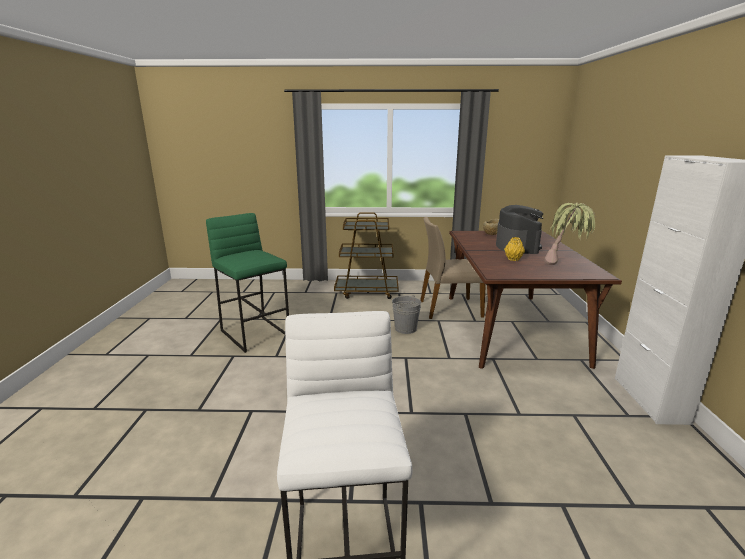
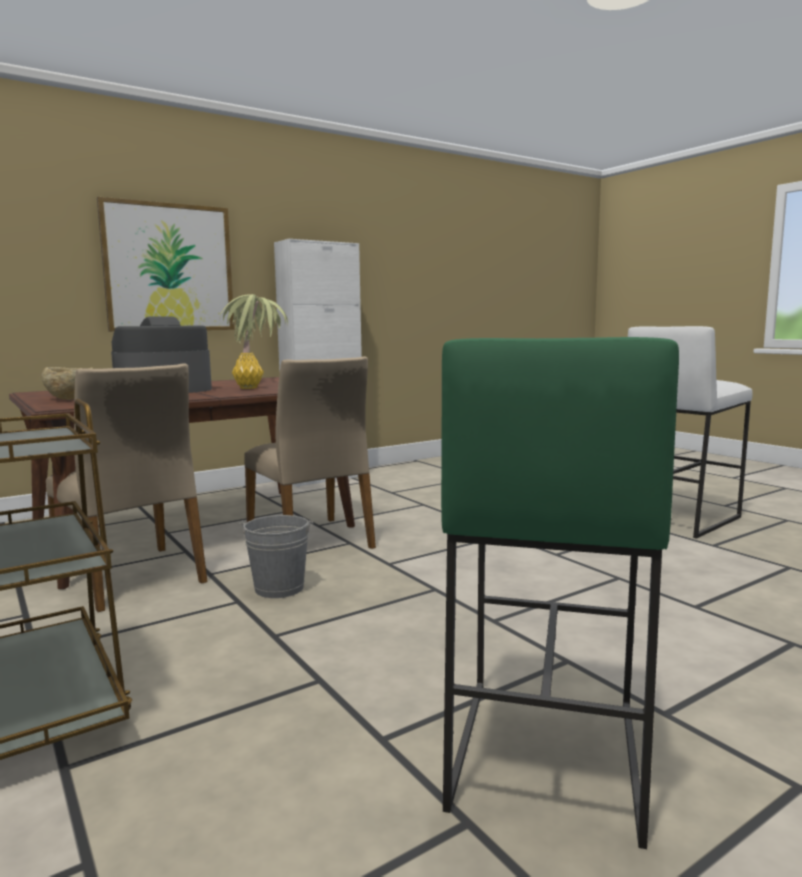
camera: 125 degrees left, 10 degrees down
(463, 349) = (311, 541): none -> beige chair
(638, 174) = (169, 268): none -> picture

